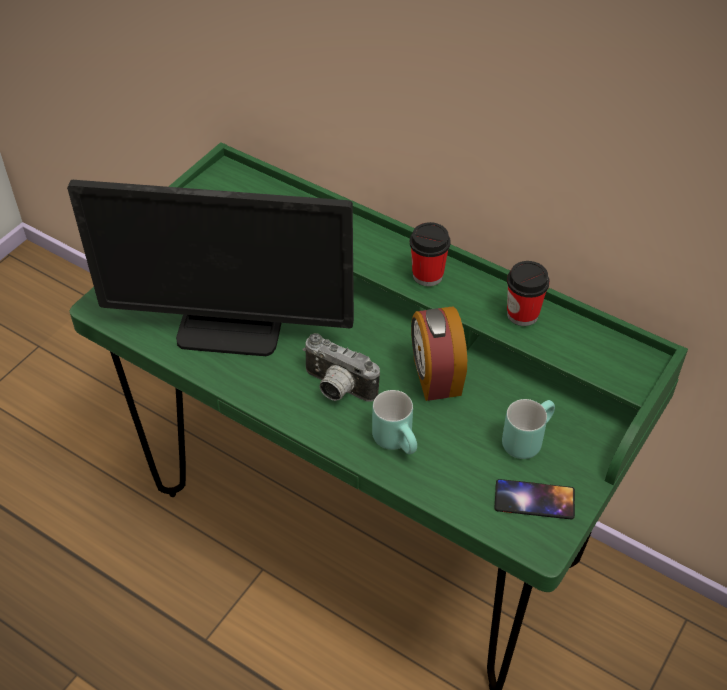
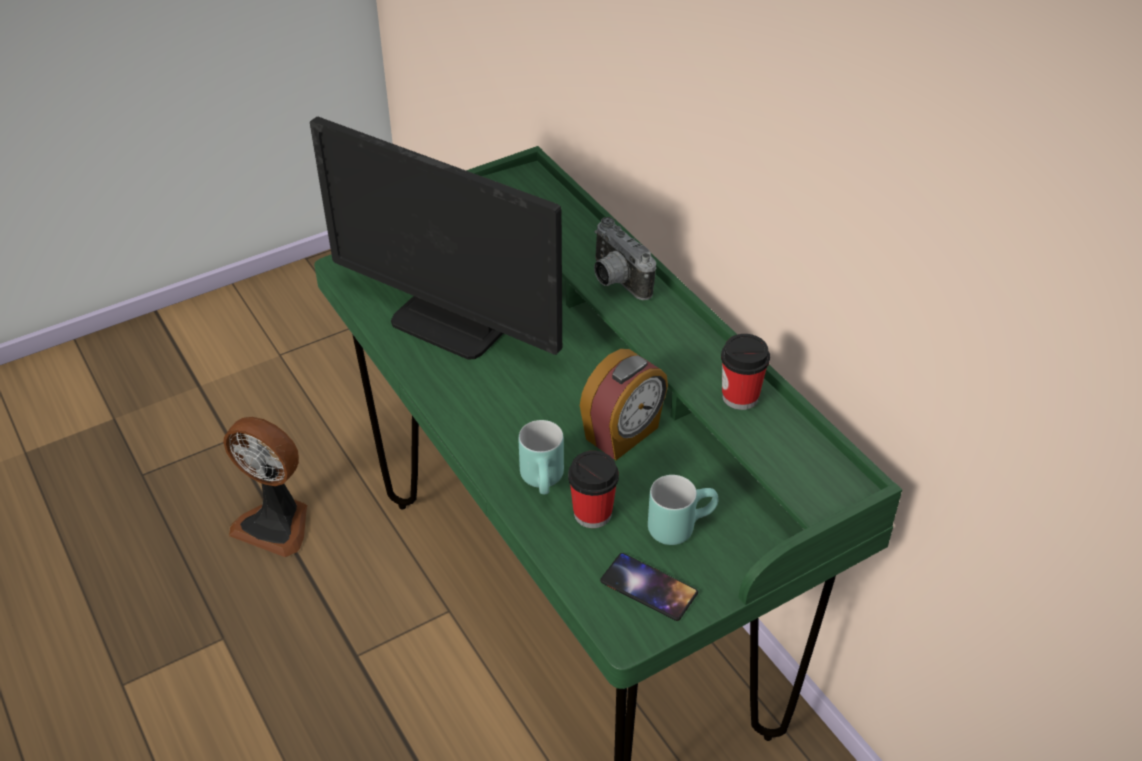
camera: 25 degrees right, 5 degrees down
(67, 552) = (276, 523): none -> fan
(336, 389) = (516, 411): camera -> camera (615, 280)
(427, 275) = (664, 328): cup -> cup (592, 513)
(435, 377) = (623, 434): alarm clock -> alarm clock turned 150 degrees counterclockwise

